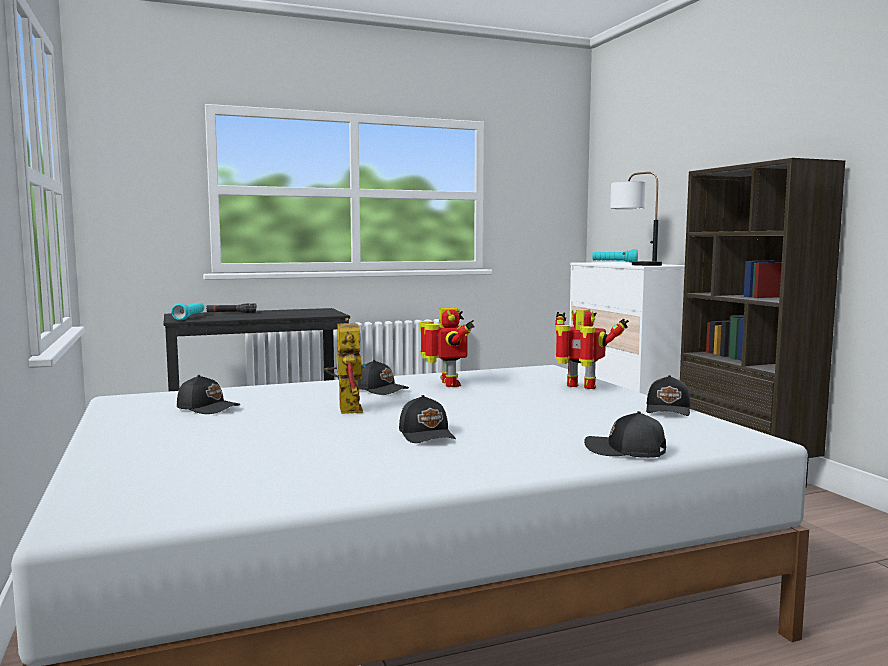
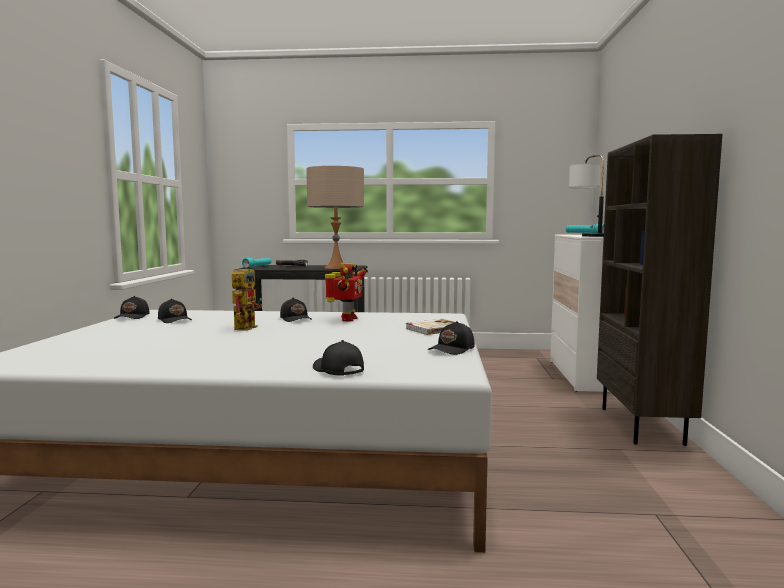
camera: 25 degrees right, 0 degrees up
(308, 313) = (336, 268): none -> beige table lamp
(427, 435) = (246, 346): black cap -> black cap (133, 317)
(581, 387) = (434, 329): toy robot -> book

